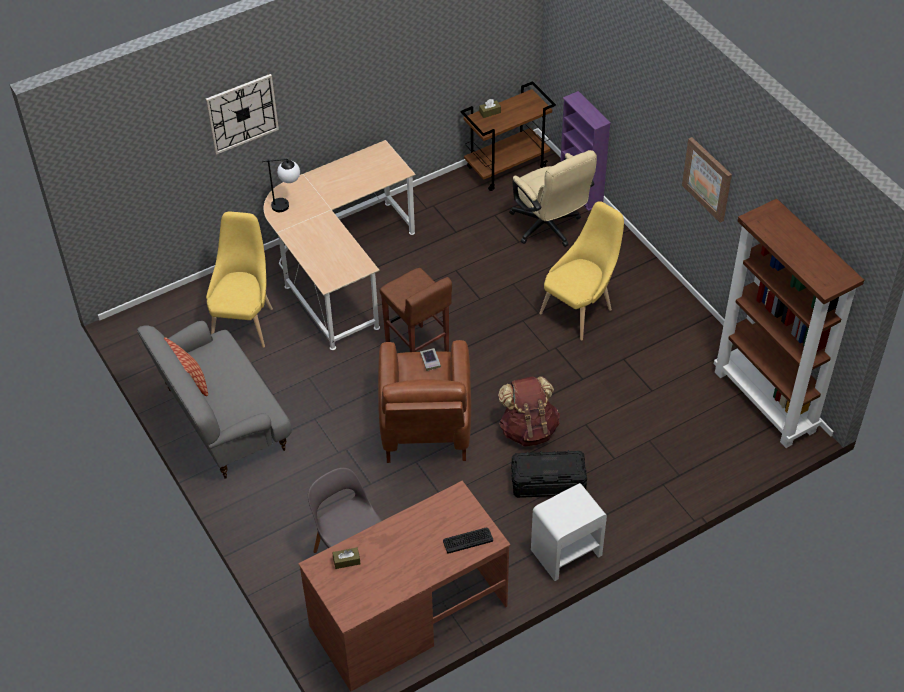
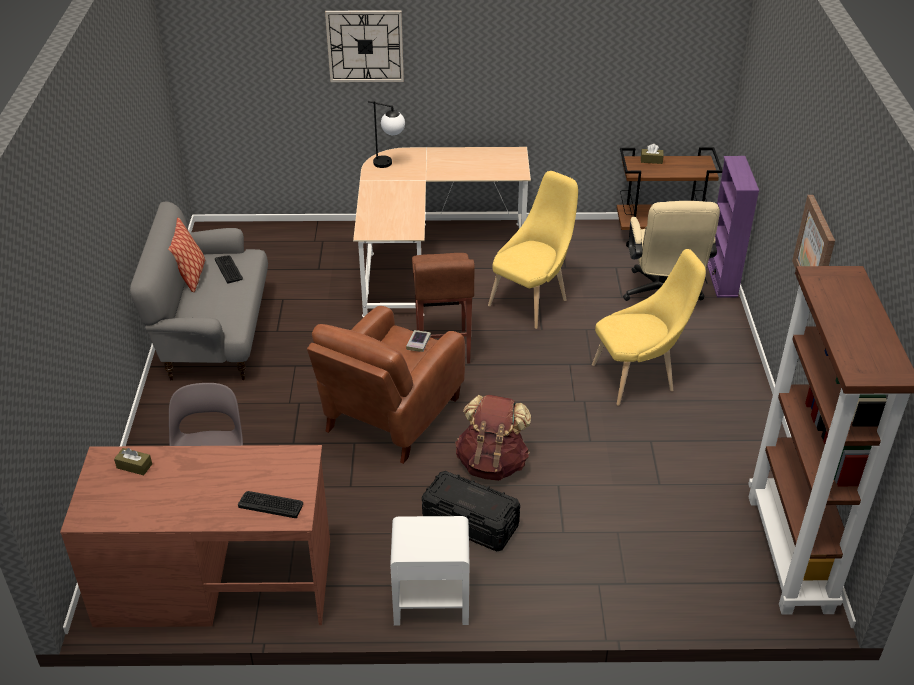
camera: 30 degrees right, 10 degrees down
(217, 361) = (228, 269): none -> keyboard
(244, 321) = (308, 266): yellow chair -> yellow chair (532, 301)

